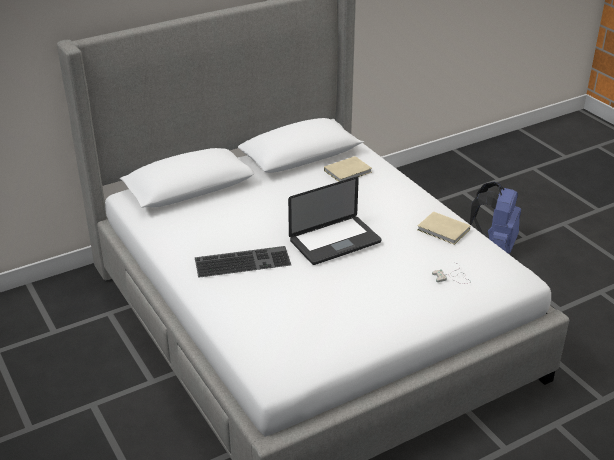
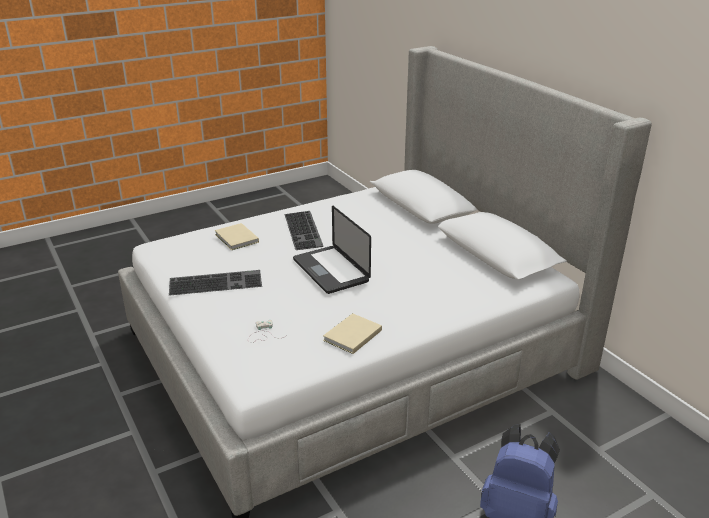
camera: 90 degrees right, 5 degrees down
(349, 171) = (469, 281): beige book -> beige book (236, 239)
(363, 315) = (216, 282): none -> keyboard

